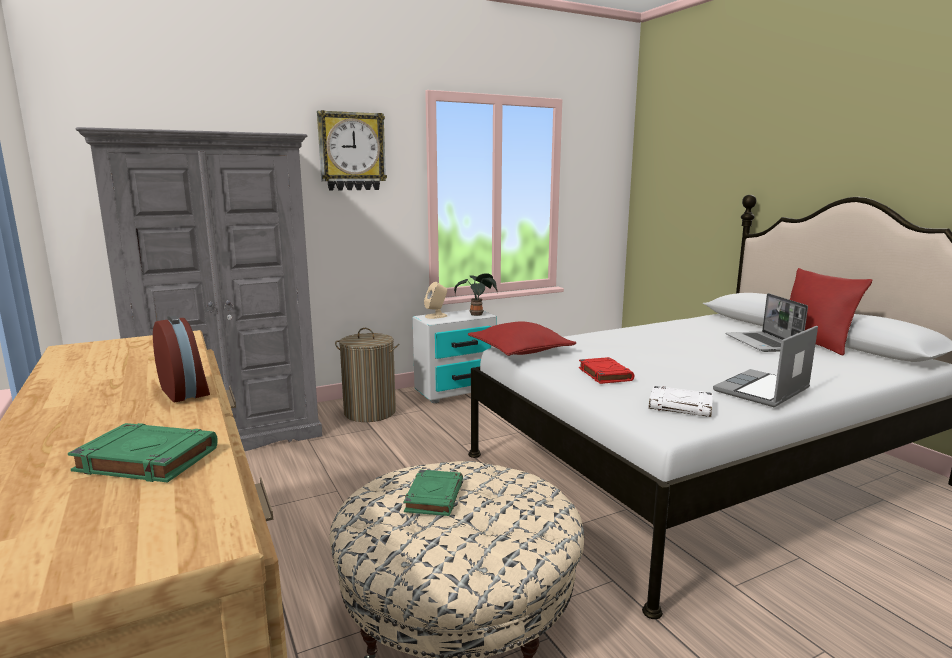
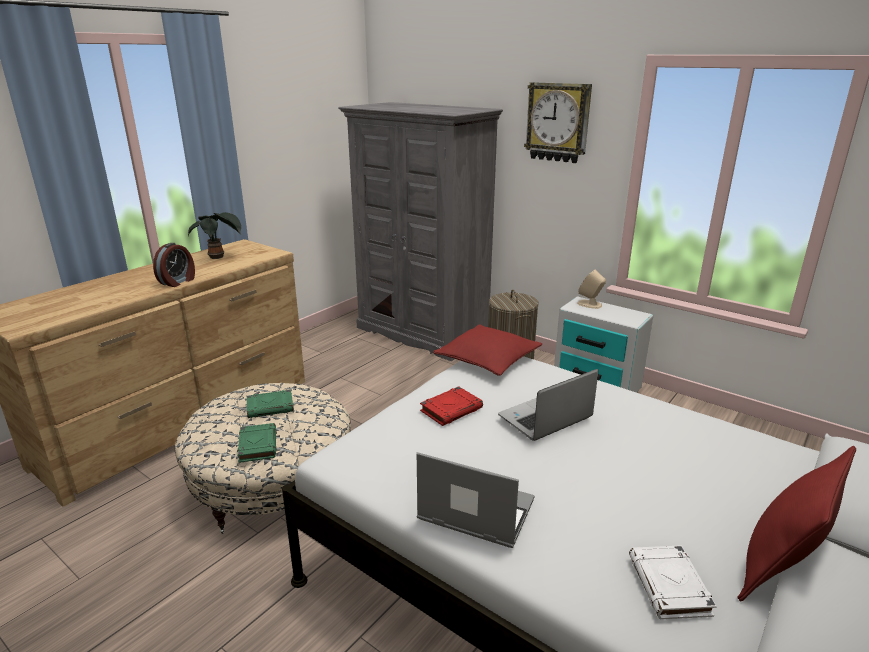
camera: 65 degrees right, 10 degrees up
(145, 459) = (93, 300): green book -> green book (257, 445)
(477, 314) = (625, 319): potted plant -> potted plant (218, 257)
(681, 406) = (388, 460): white book -> white book (669, 586)
(763, 343) = (711, 513): laptop -> laptop (545, 418)

